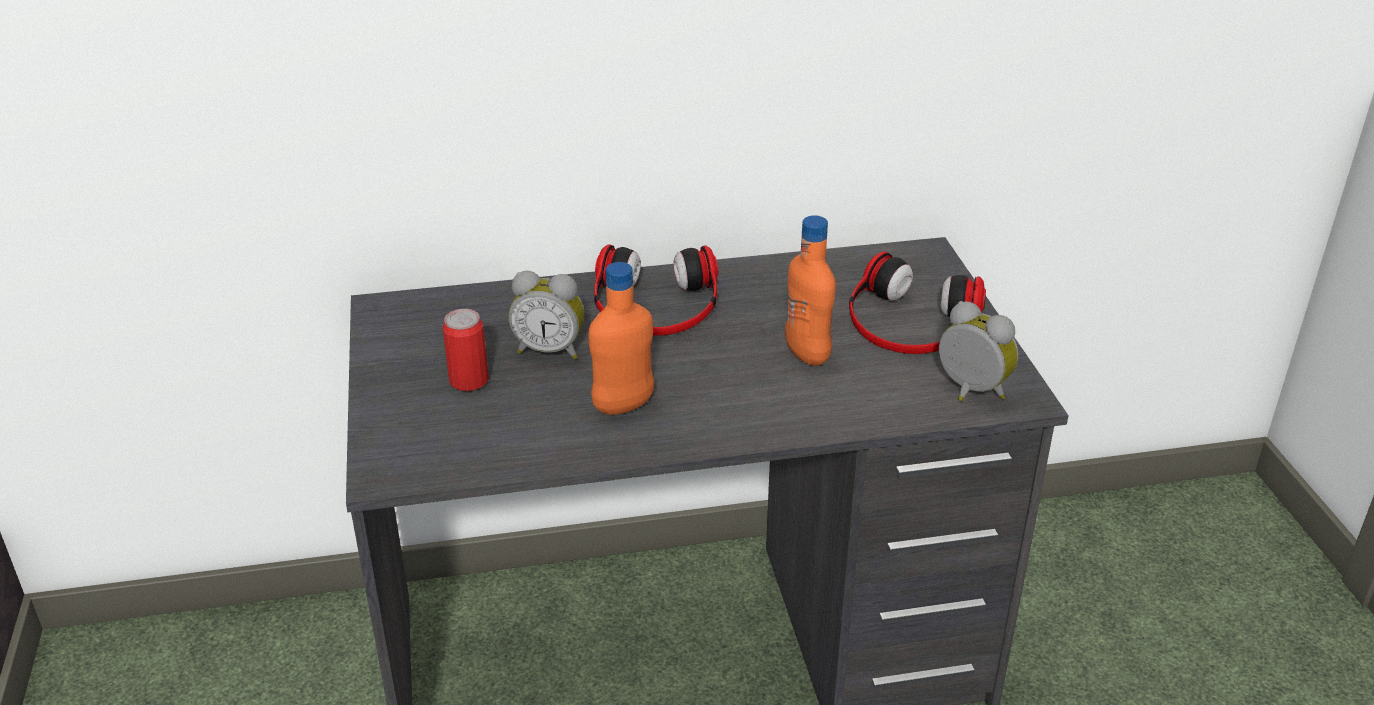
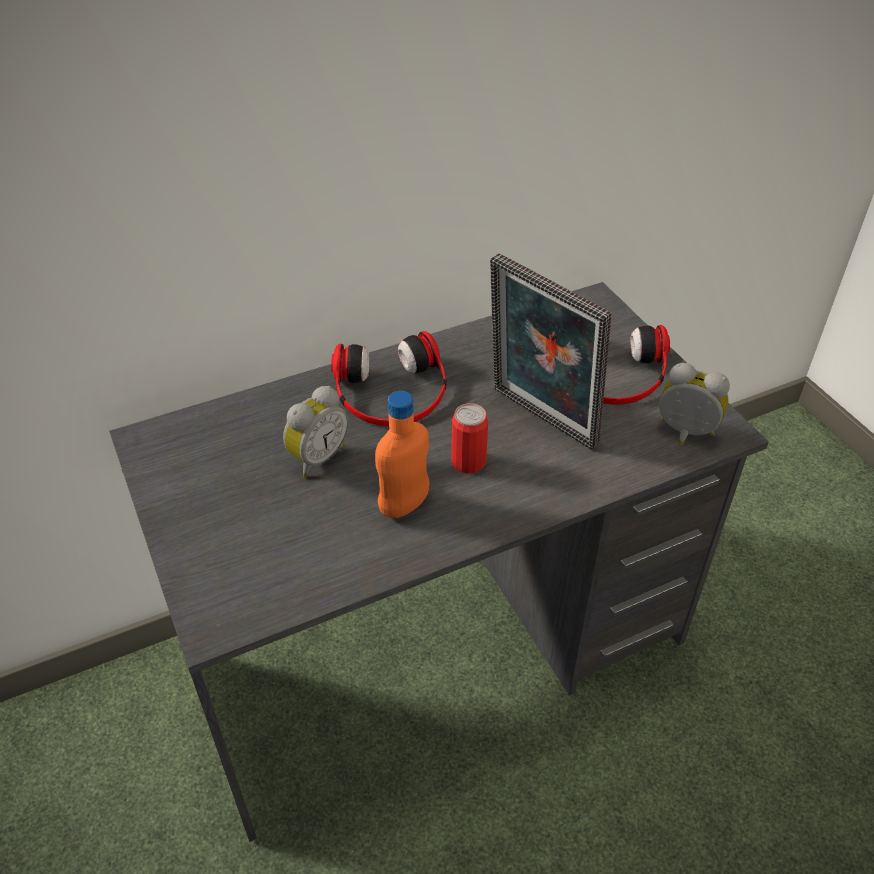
camera: 15 degrees left, 10 degrees up
(469, 381) = (255, 505): can -> can (468, 462)
(550, 350) = (316, 457): alarm clock -> alarm clock turned 45 degrees counterclockwise
(807, 354) = (539, 420): orange bottle -> picture frame

